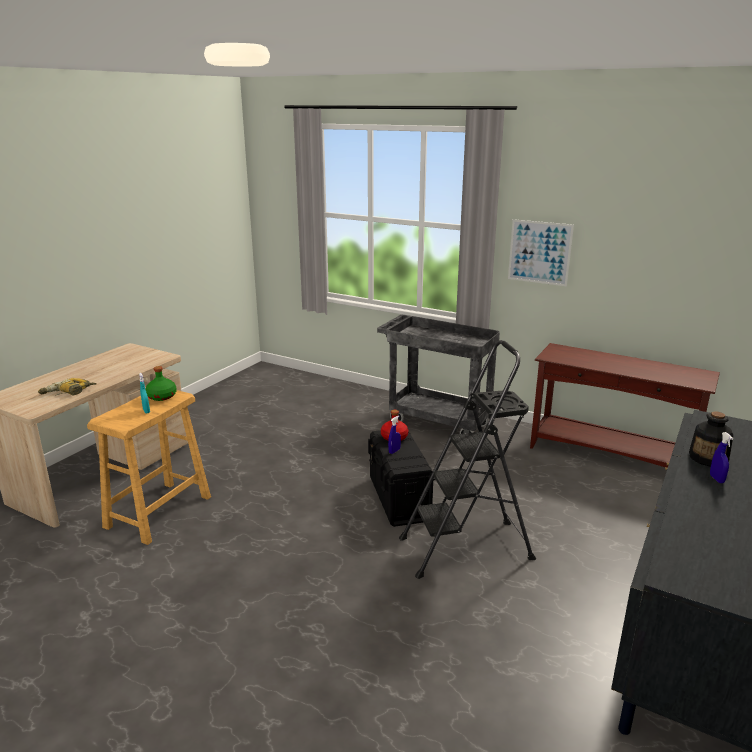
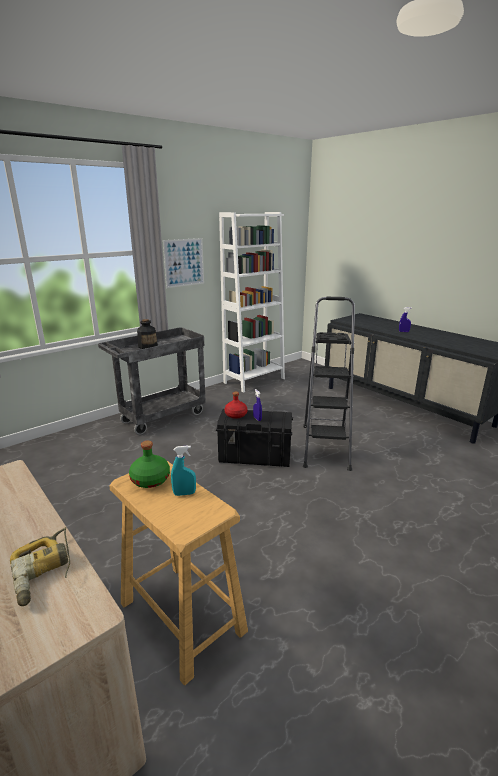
camera: 70 degrees left, 0 degrees up
(611, 456) = (254, 381): brown console table -> white bookcase
(708, 458) = (383, 328): bottle -> bottle (148, 346)

